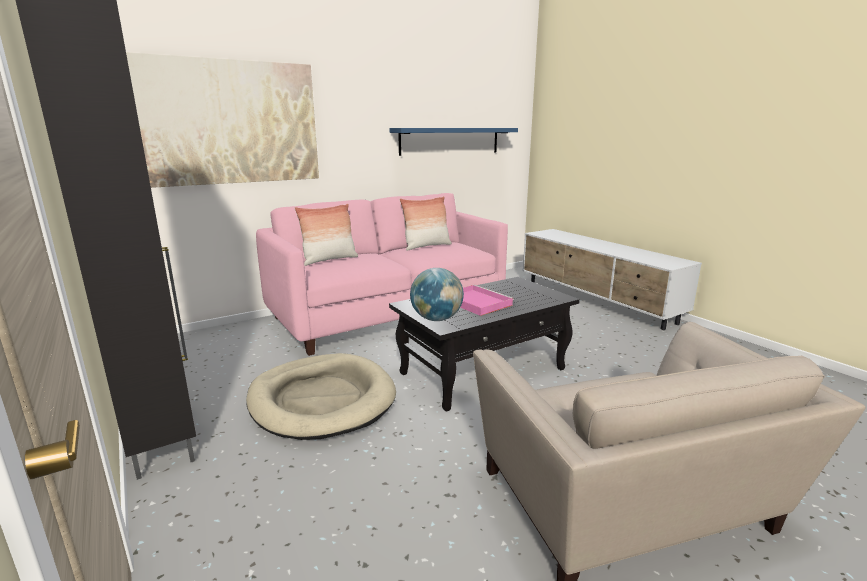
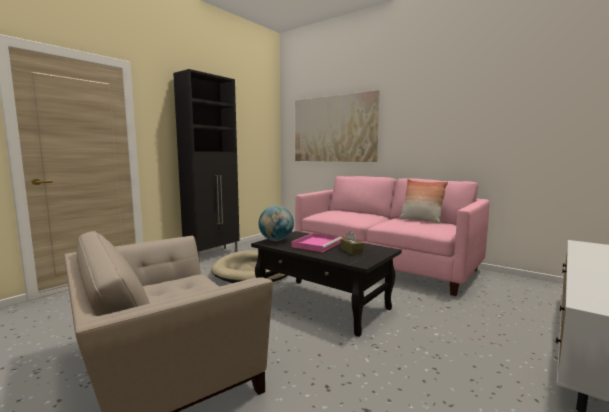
camera: 70 degrees right, 10 degrees down
(329, 260) = (346, 211): pillow -> none
(450, 141) = (501, 136): blue shelf -> none
(513, 293) = (351, 251): none -> brown tissue box

